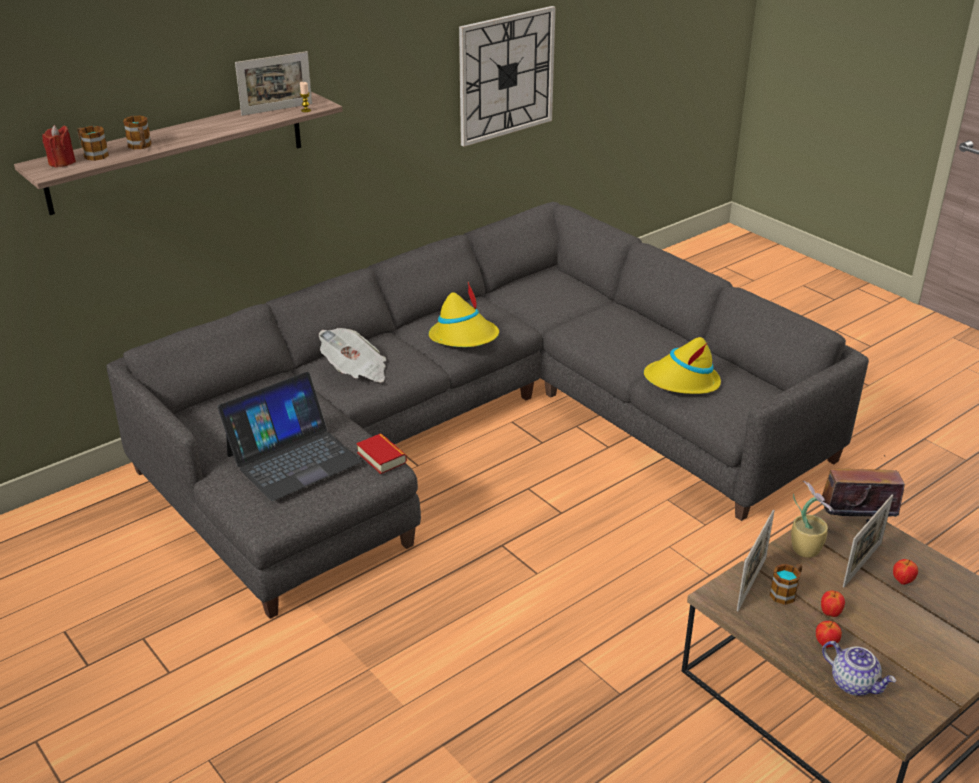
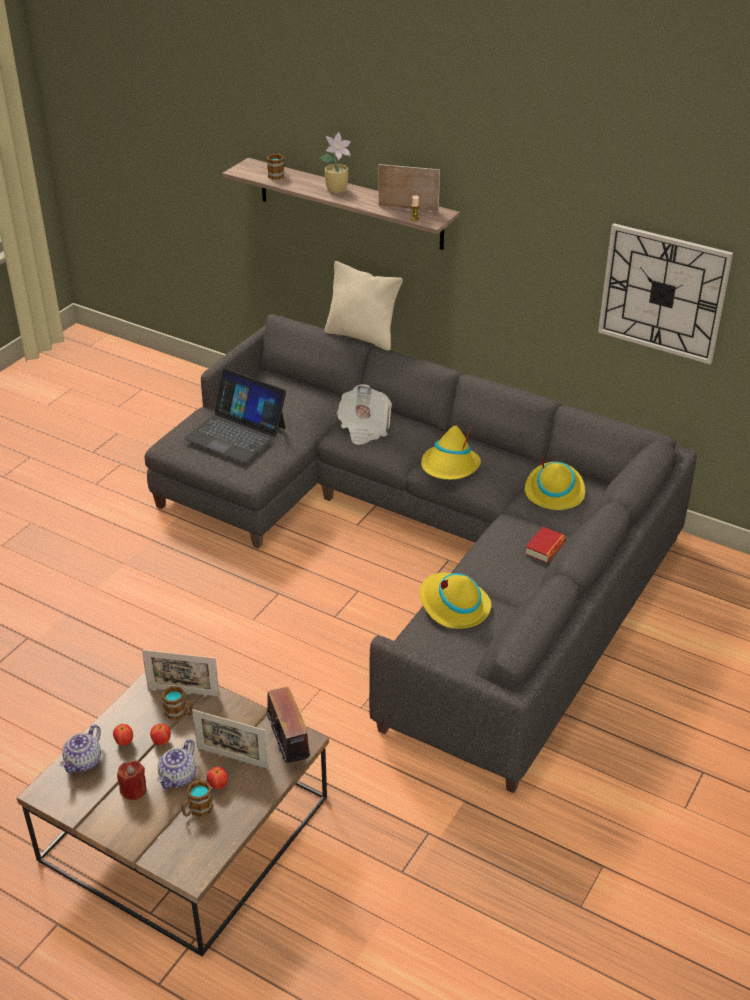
camera: 70 degrees right, 5 degrees up
(62, 162) = (258, 169): red candle -> red candle (134, 790)
(141, 146) = (301, 184): mug -> mug (197, 810)
(243, 304) = (362, 336): none -> beige pillow
(277, 109) = (408, 208): picture frame -> picture frame turned 150 degrees clockwise
(381, 457) = (259, 471): book -> book (545, 548)
(539, 294) = (554, 491): none -> yellow hat
(805, 548) = (240, 719): potted plant -> potted plant (338, 189)
(887, 608) = (178, 777): none -> teapot

